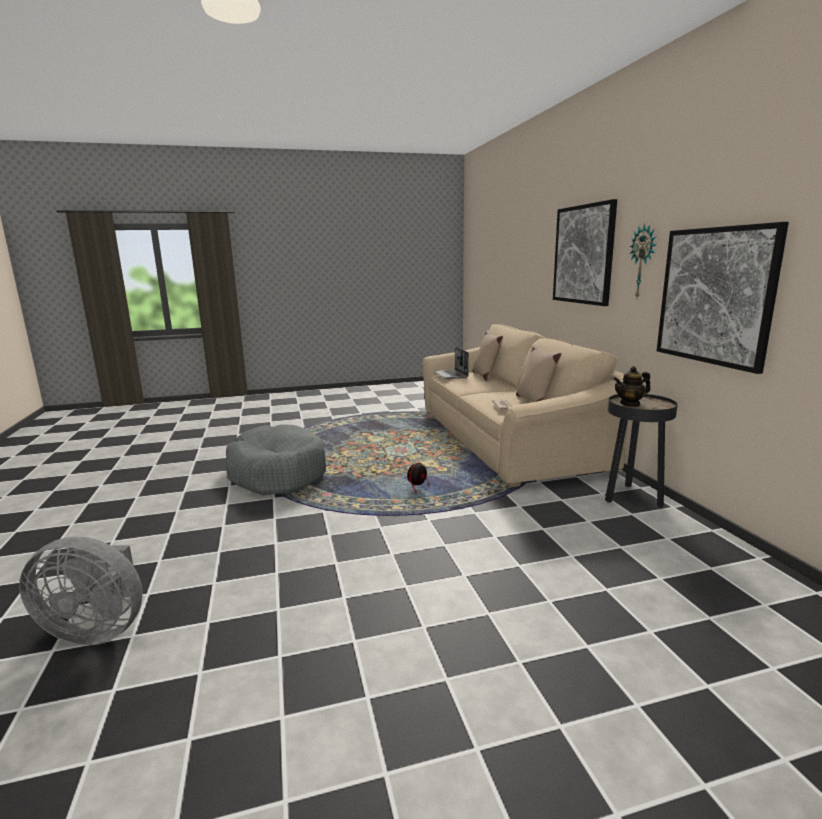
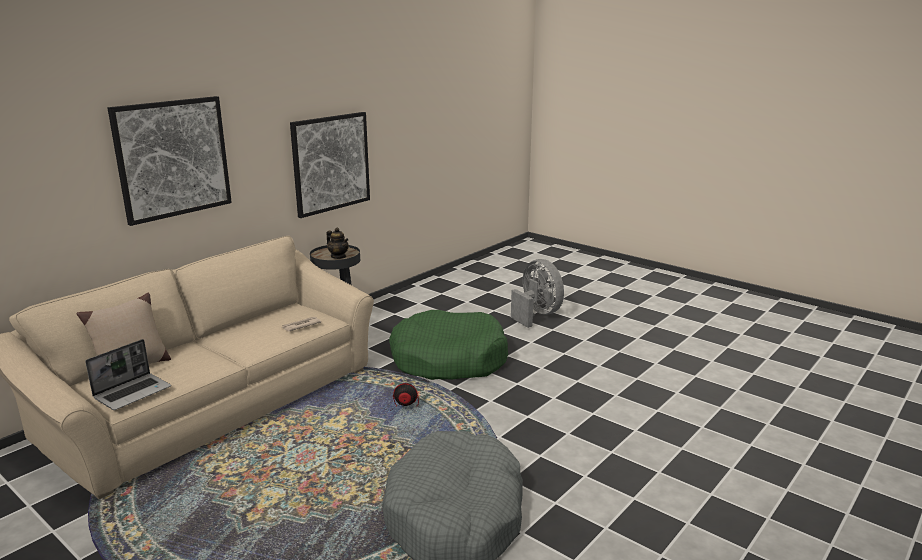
camera: 125 degrees left, 5 degrees up
(98, 629) = (721, 442): grey fan -> grey fan (537, 315)
(492, 533) = (448, 359): none -> green dog bed
(535, 401) = (266, 317): beige pillow -> none
(643, 262) = (263, 151): wall clock -> none

